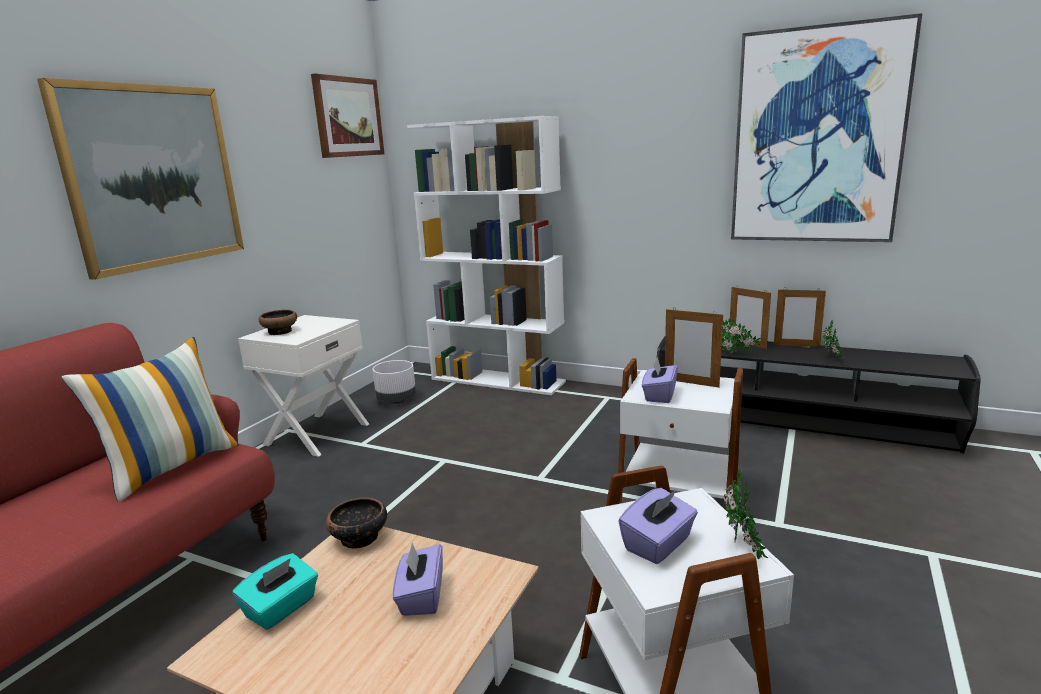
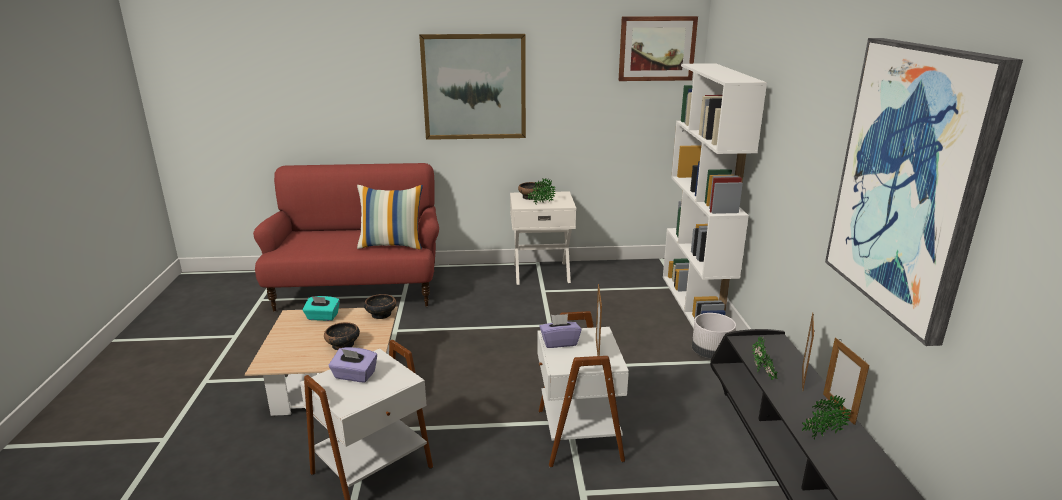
camera: 60 degrees right, 5 degrees up
(397, 400) = (614, 278): white planter -> white planter (711, 353)
(421, 596) = (343, 345): purple tissue box -> bowl
(742, 549) = (360, 401): potted plant -> potted plant (540, 203)

